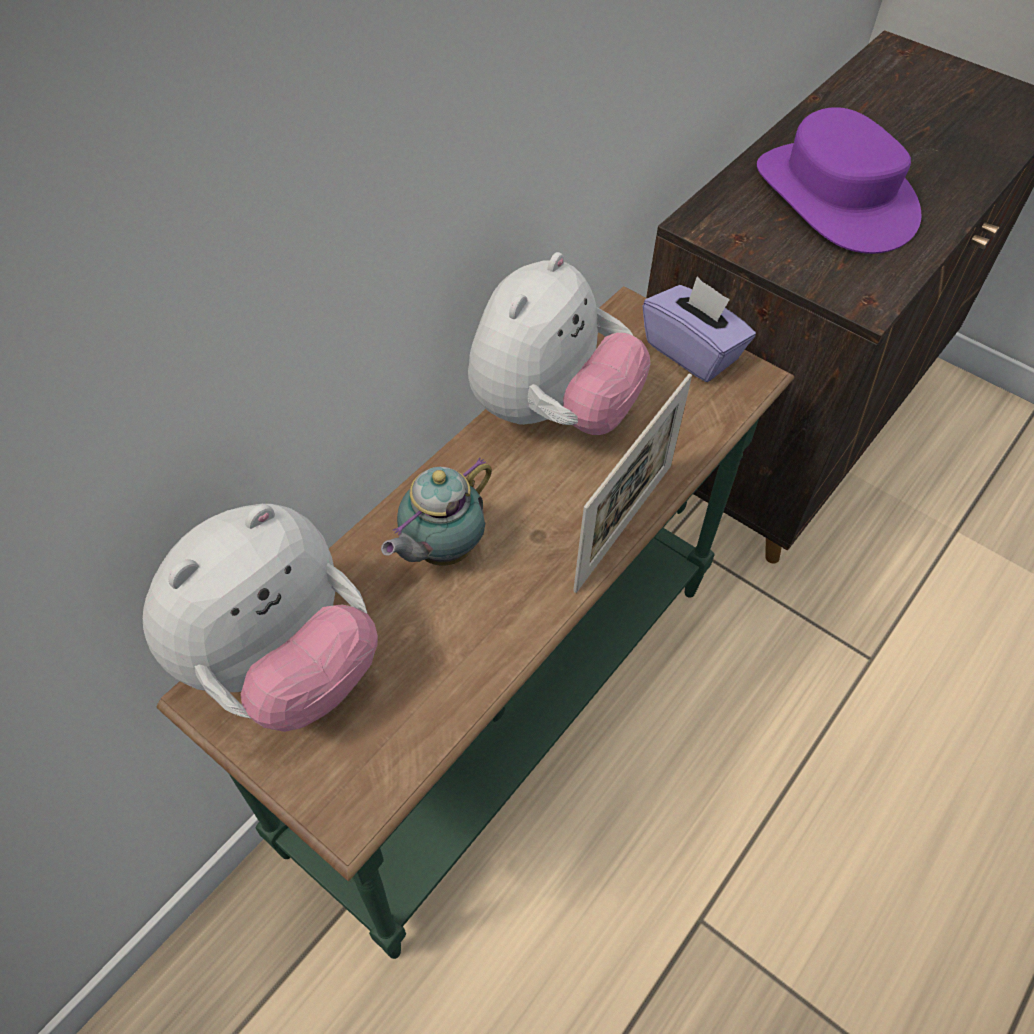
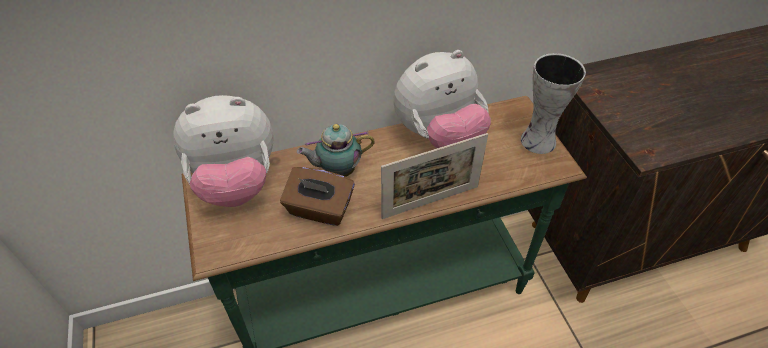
camera: 35 degrees right, 5 degrees down
(466, 632) = (319, 210): none -> brown tissue box
(692, 351) = (536, 140): purple tissue box -> vase
(835, 197) = (677, 93): purple hat -> none

